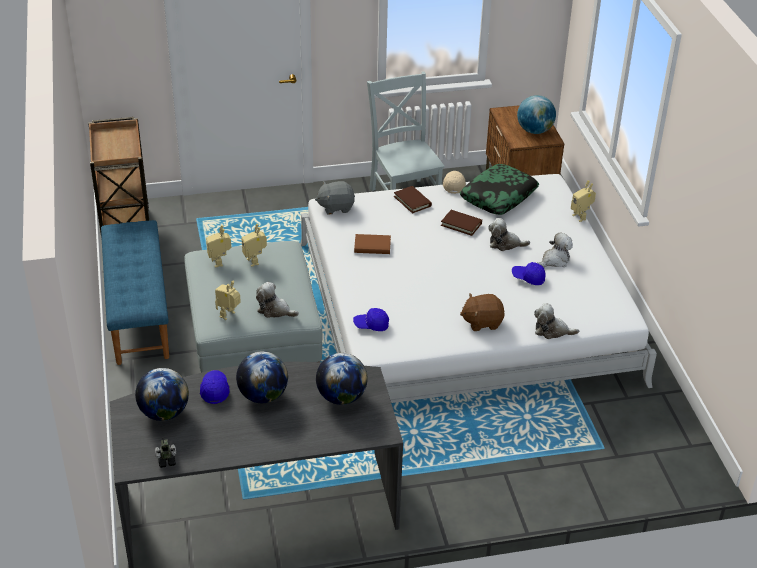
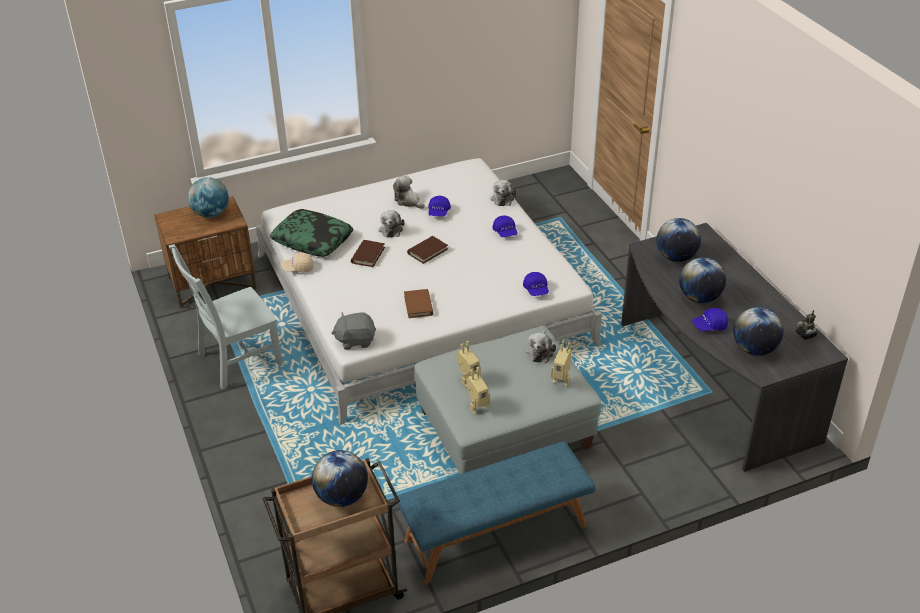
camera: 100 degrees left, 0 degrees up
(117, 150) = (342, 497): none -> globe
(336, 207) = (355, 340): grey plush toy -> grey plush toy turned 105 degrees clockwise
(412, 201) = (334, 290): brown book -> brown book (427, 251)
(482, 322) = (505, 232): brown plush toy -> blue cap
(581, 216) = (336, 193): toy robot -> none

